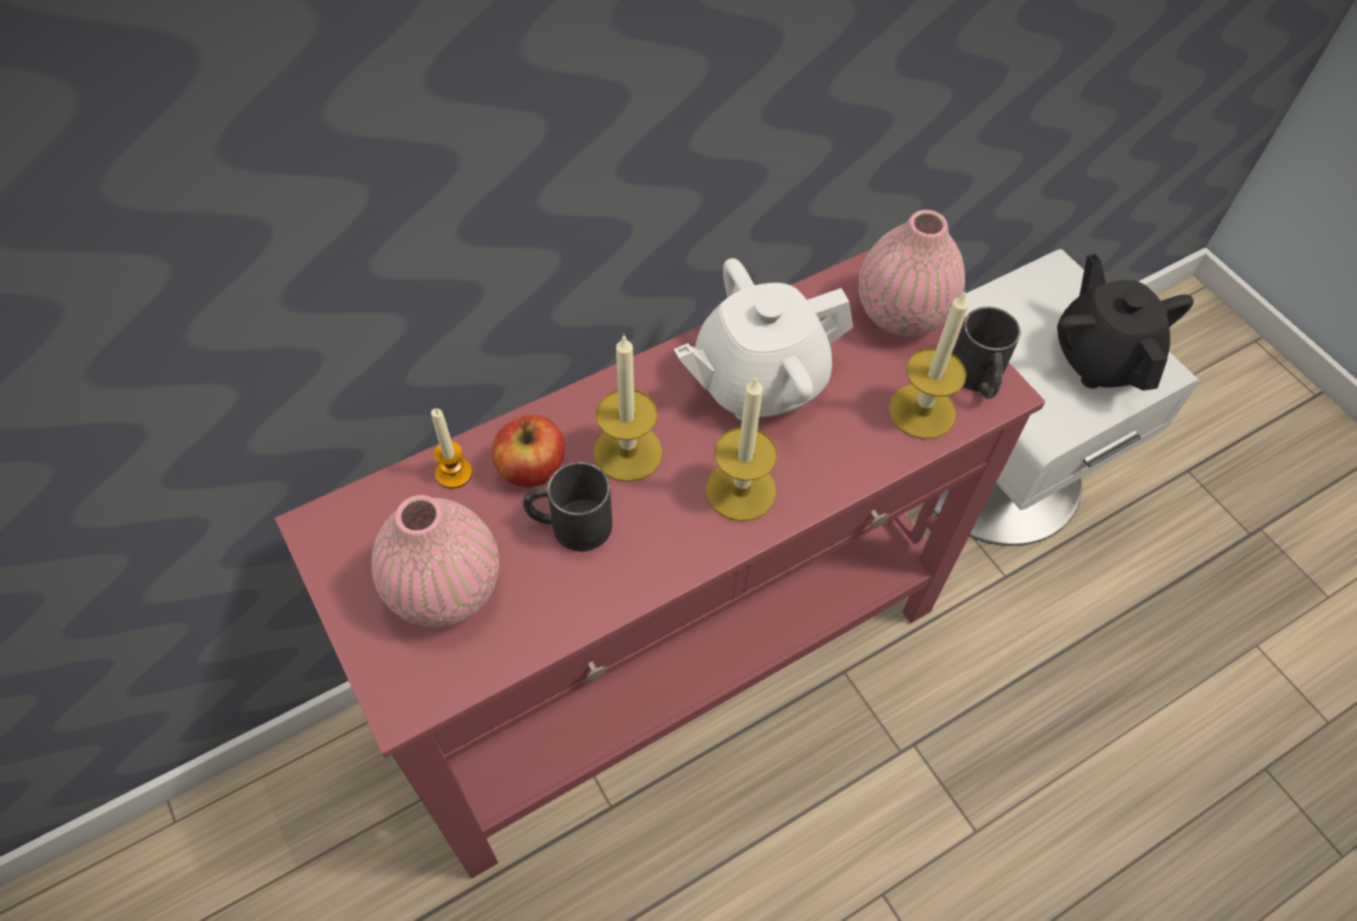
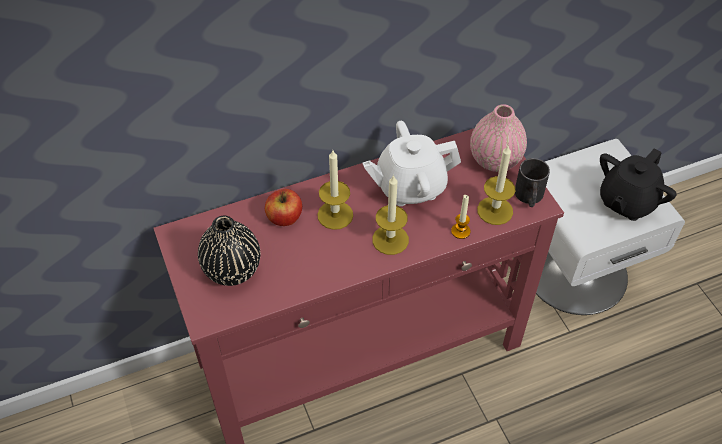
camera: 10 degrees right, 5 degrees down
(445, 588) = (232, 270): pink vase -> black vase
(454, 473) = (245, 216): candle -> candle (460, 231)
(569, 524) = (299, 246): black mug -> none
(1101, 358) = (626, 202): black teapot -> black teapot turned 135 degrees counterclockwise

